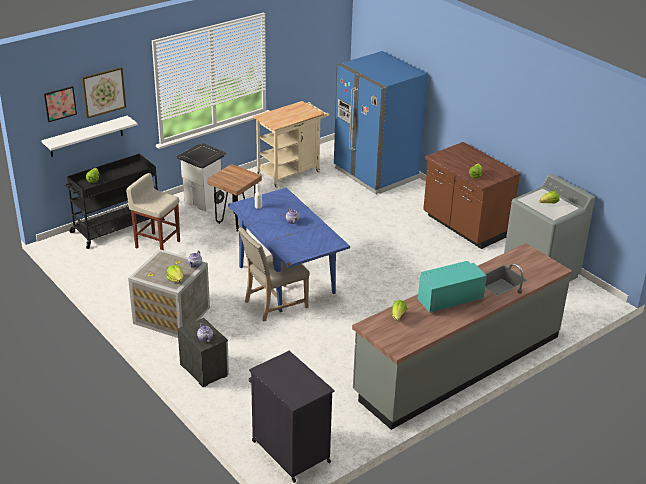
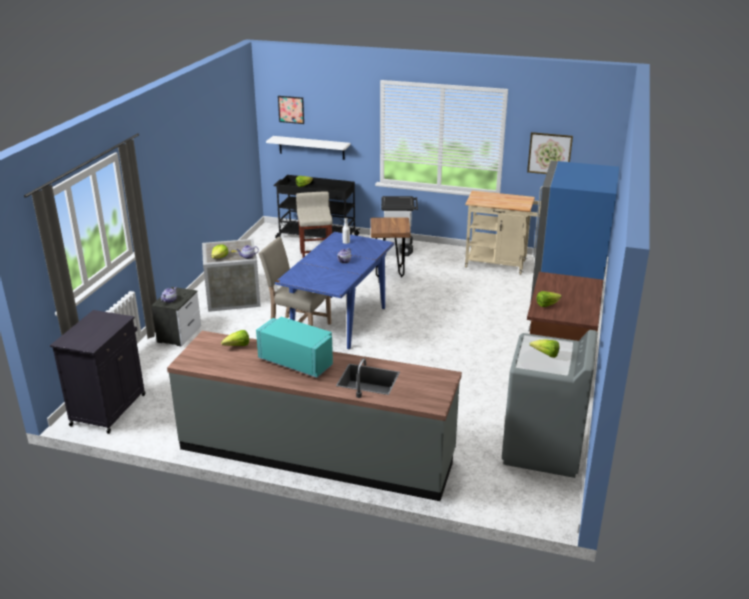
camera: 55 degrees right, 5 degrees down
(103, 92) = (330, 113): picture -> picture (549, 153)

